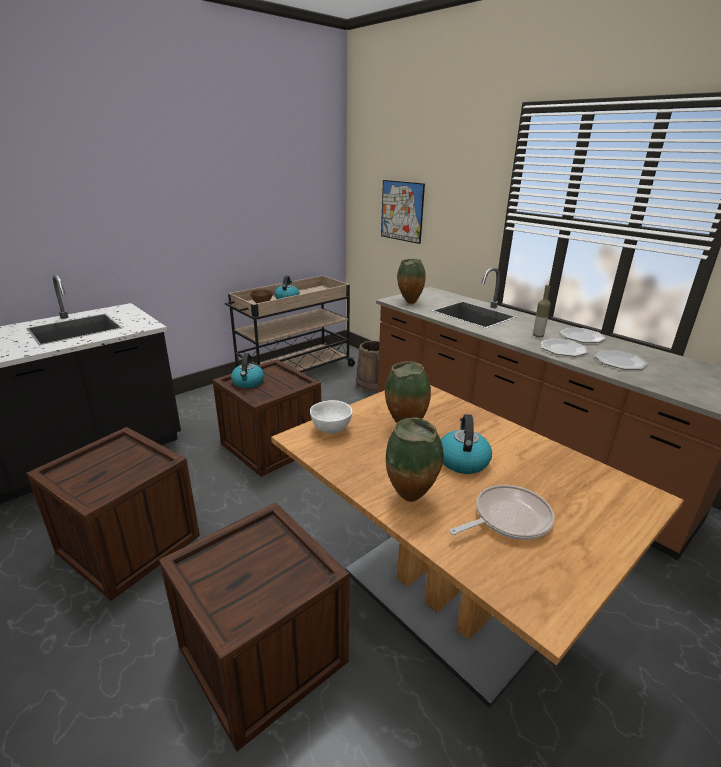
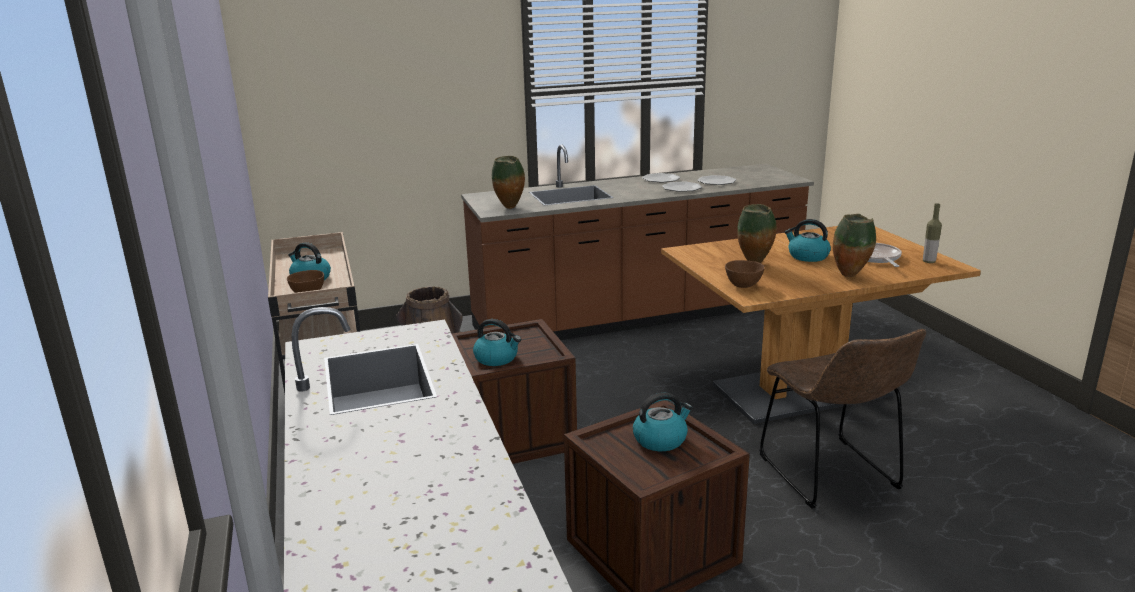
camera: 65 degrees left, 5 degrees down
(121, 469) = (660, 439): none -> kettle
(262, 654) = (832, 476): crate -> brown chair
(331, 430) = (744, 285): white bowl -> brown bowl
(402, 211) = (368, 115): picture -> none
(538, 336) = (648, 188): bottle -> bottle (929, 261)

